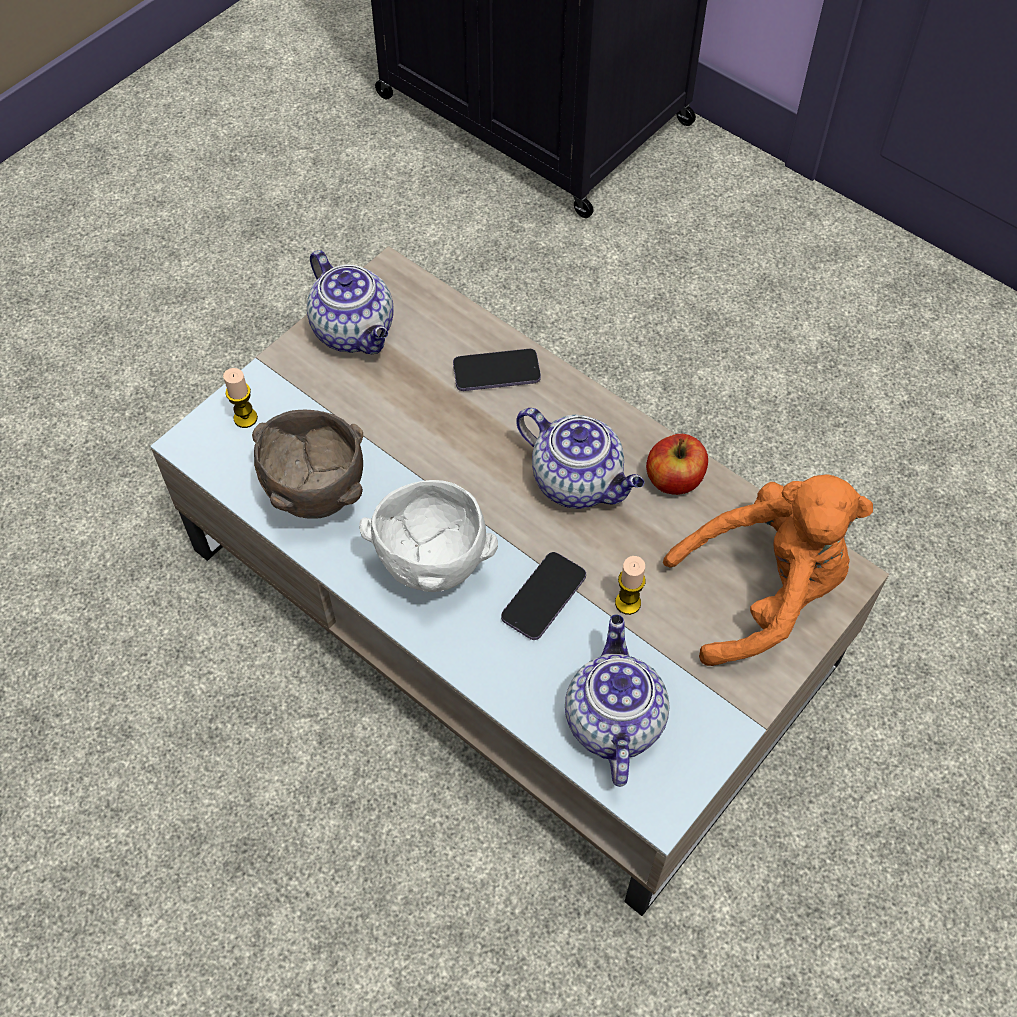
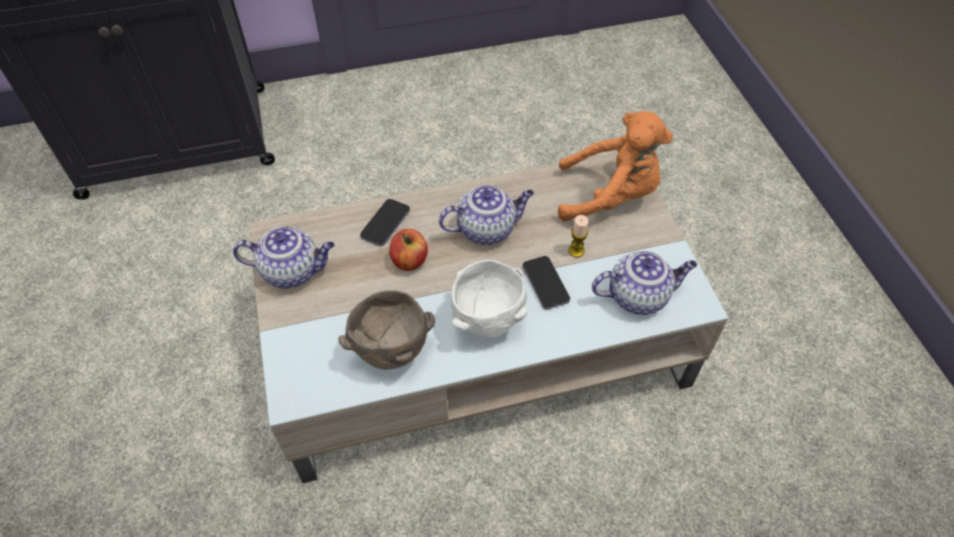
camera: 55 degrees left, 5 degrees down
(245, 418) = (300, 360): candle -> none
(612, 719) = (638, 296): teapot -> teapot turned 135 degrees clockwise
(674, 479) = (519, 191): apple -> apple (409, 260)
(763, 592) = (610, 196): orange plush toy -> orange plush toy turned 75 degrees clockwise

